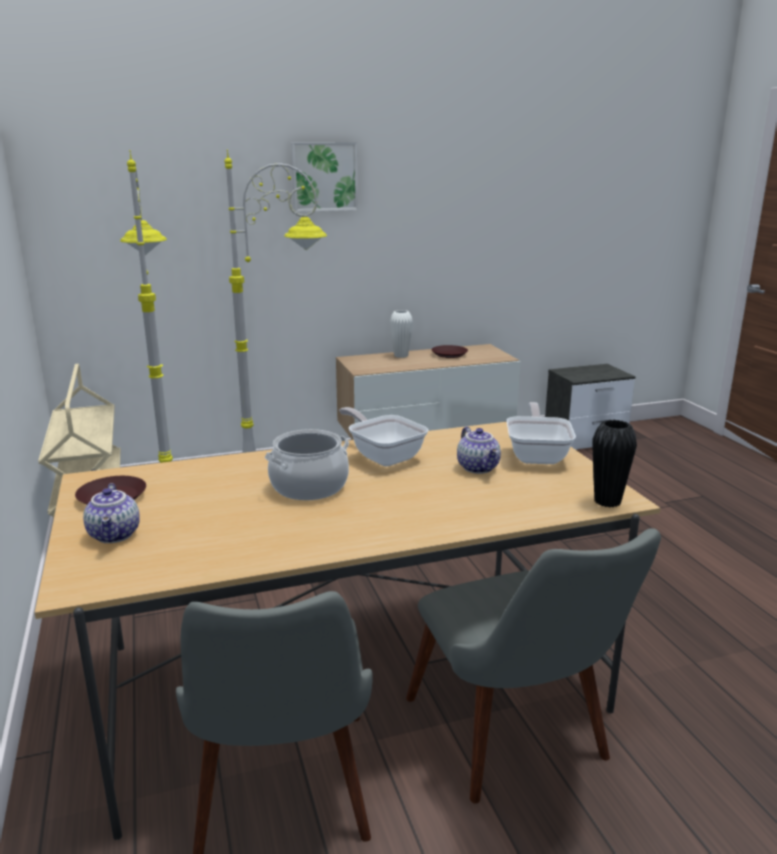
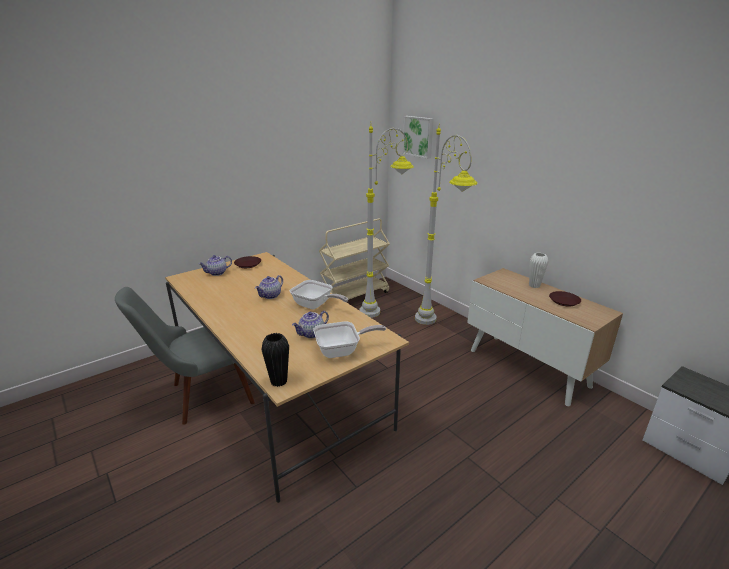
camera: 70 degrees right, 5 degrees up
(309, 486) = (270, 296): cooking pot -> teapot
(324, 176) = (521, 145): picture -> picture (418, 136)
(383, 456) = (315, 305): frying pan -> frying pan turned 90 degrees clockwise
(519, 744) = (244, 462): grey chair -> none

